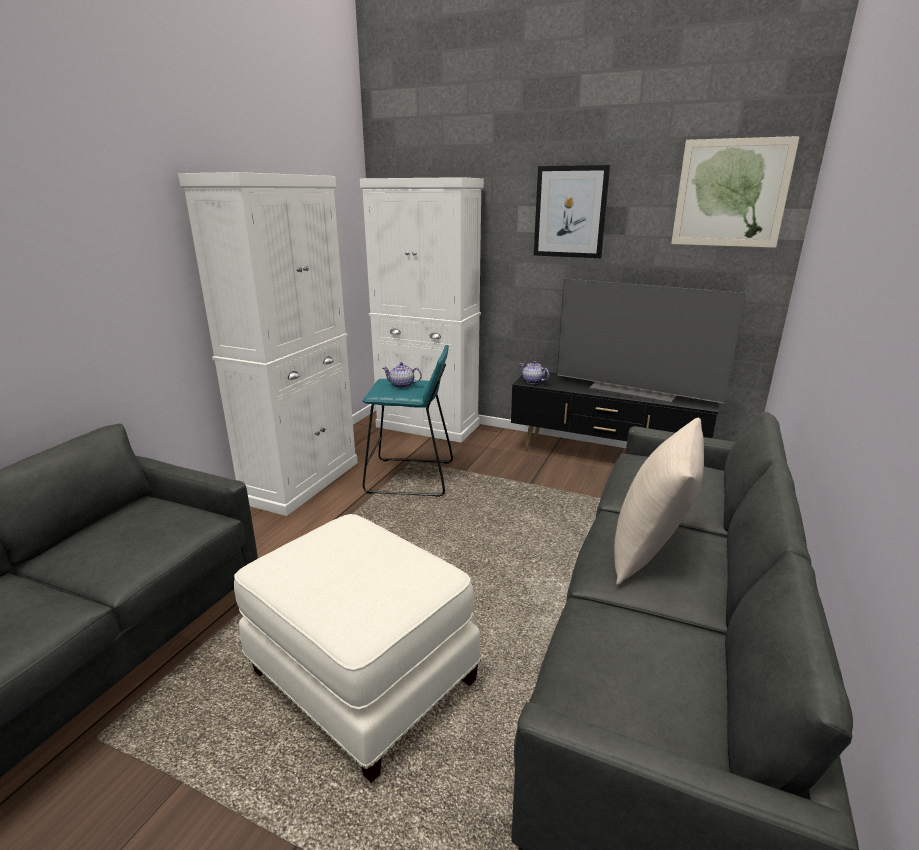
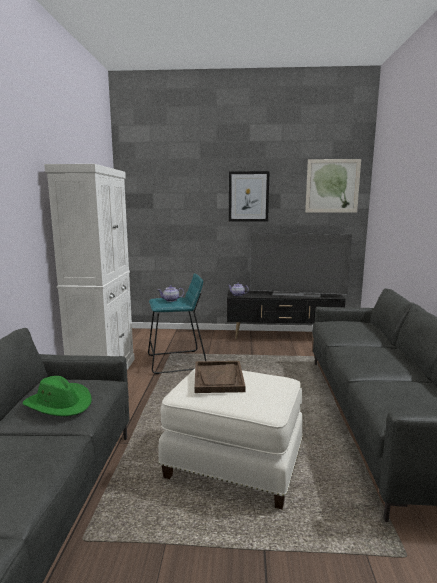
camera: 20 degrees left, 10 degrees down
(113, 545) = (59, 403): none -> green hat
(338, 549) = (218, 378): none -> brown tray
(428, 426) = (165, 334): white cabinet -> none
(650, 551) = (371, 356): beige pillow -> none

